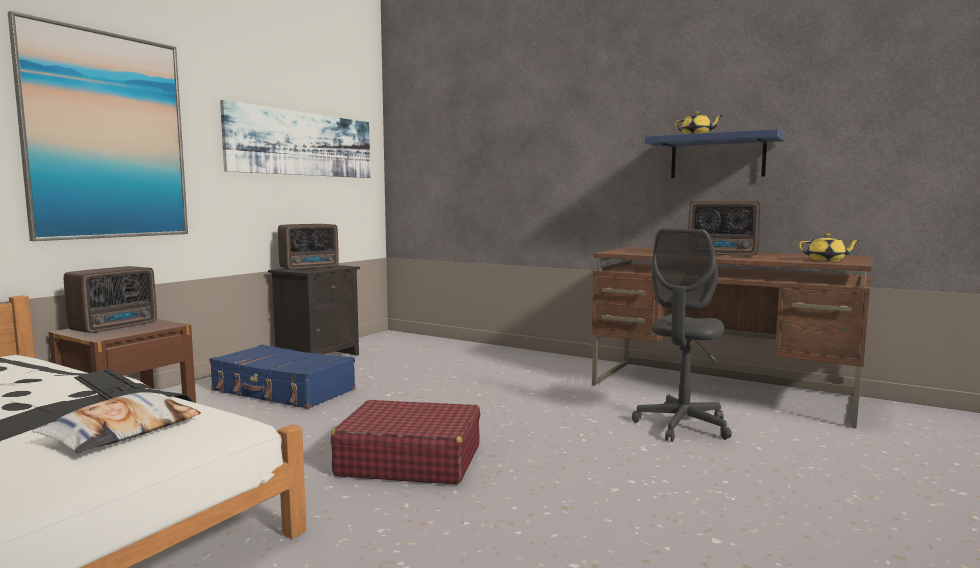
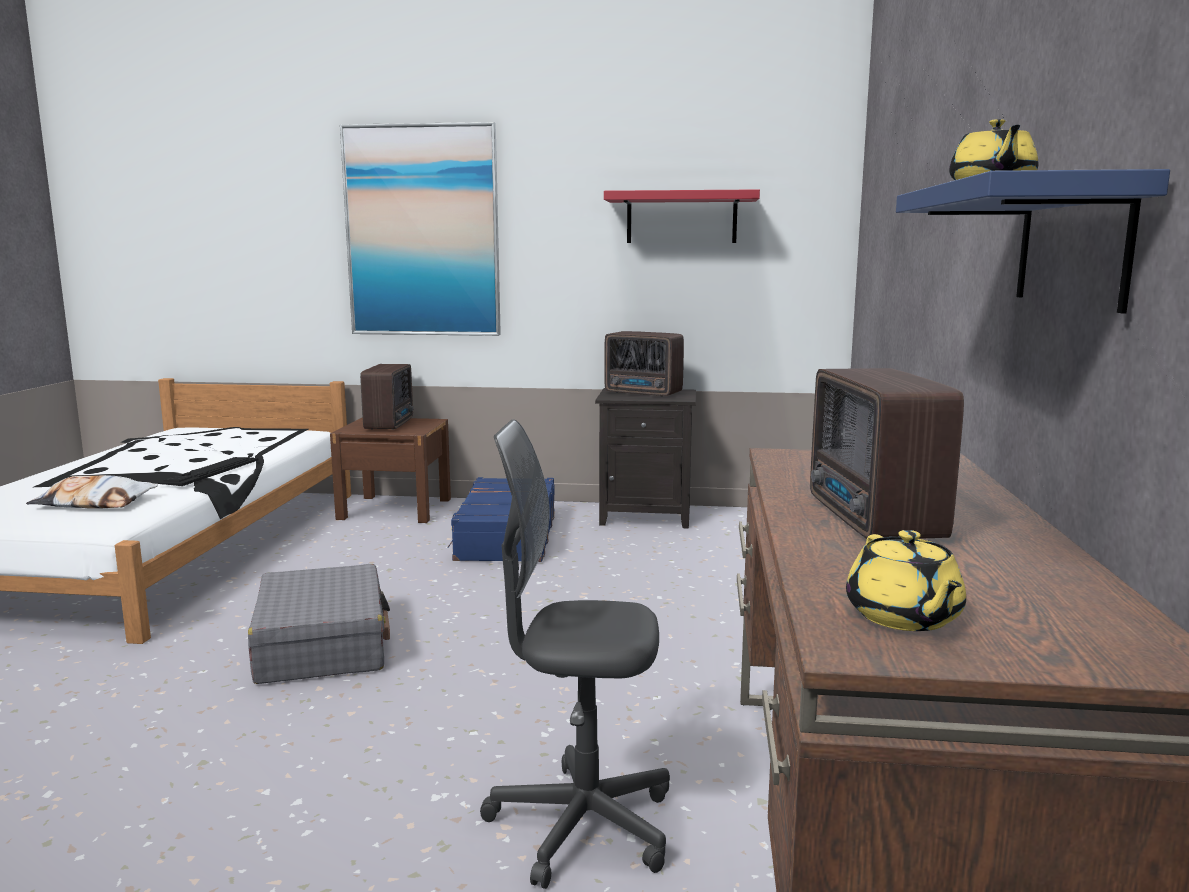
camera: 65 degrees right, 5 degrees up
(117, 327) = (391, 424): radio -> radio turned 90 degrees counterclockwise
(303, 144) = (681, 218): picture -> red shelf
(409, 460) = (322, 645): red suitcase -> grey suitcase

